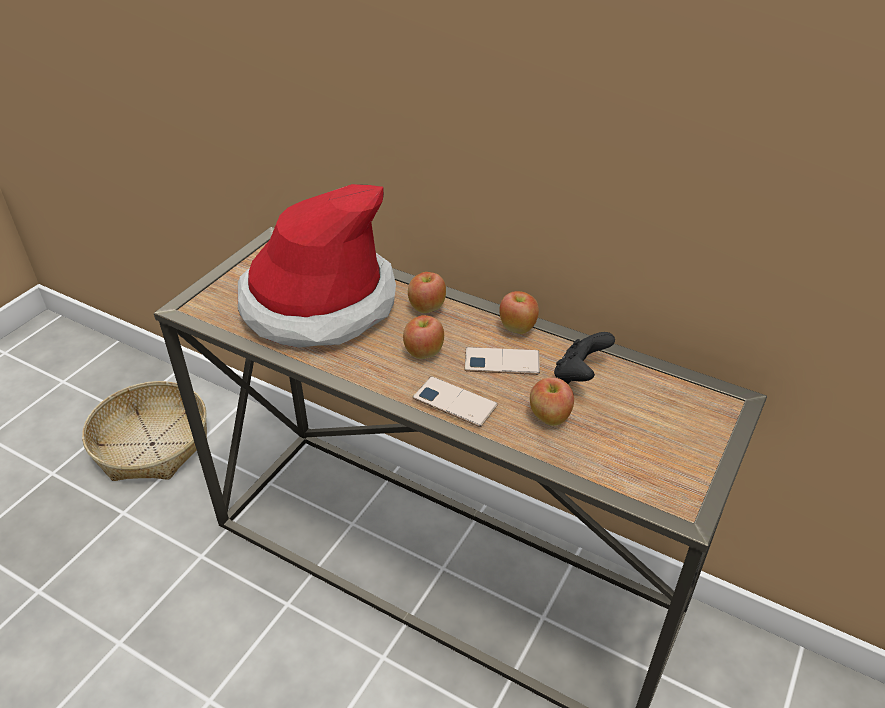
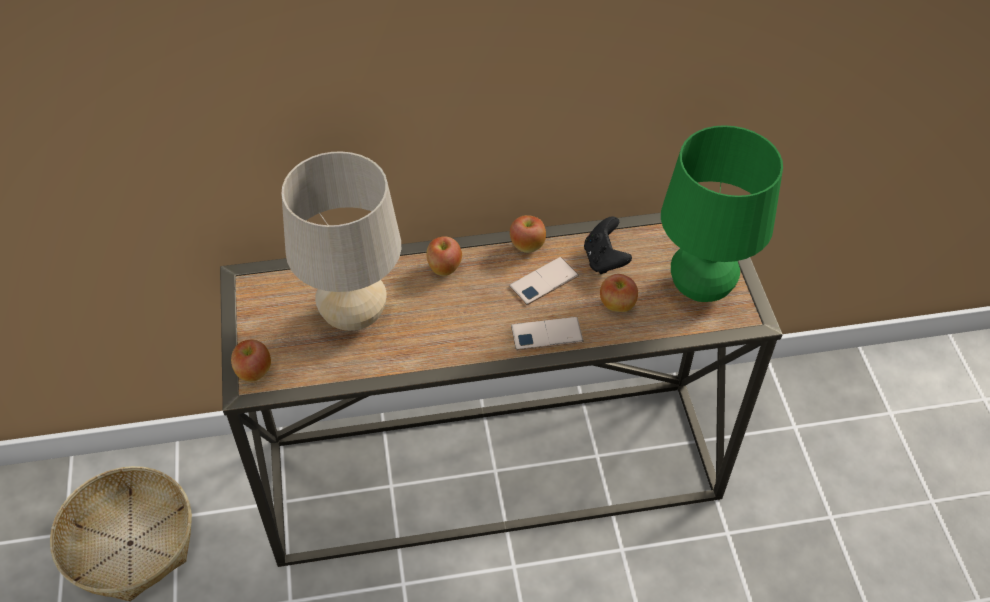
camera: 40 degrees left, 10 degrees up
(318, 303) = (354, 315): hat -> beige table lamp
(424, 352) = (482, 308): apple -> apple (254, 372)
(655, 450) = (700, 288): none -> green table lamp

